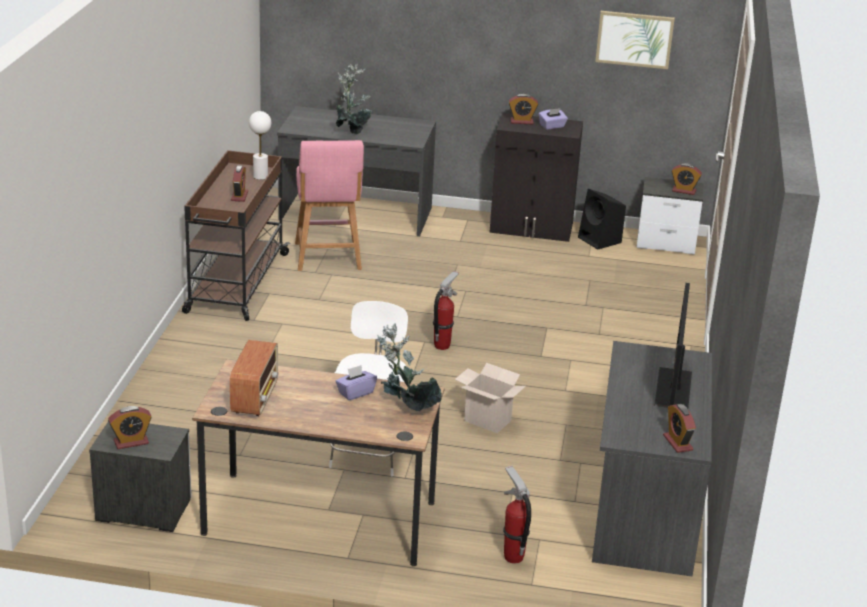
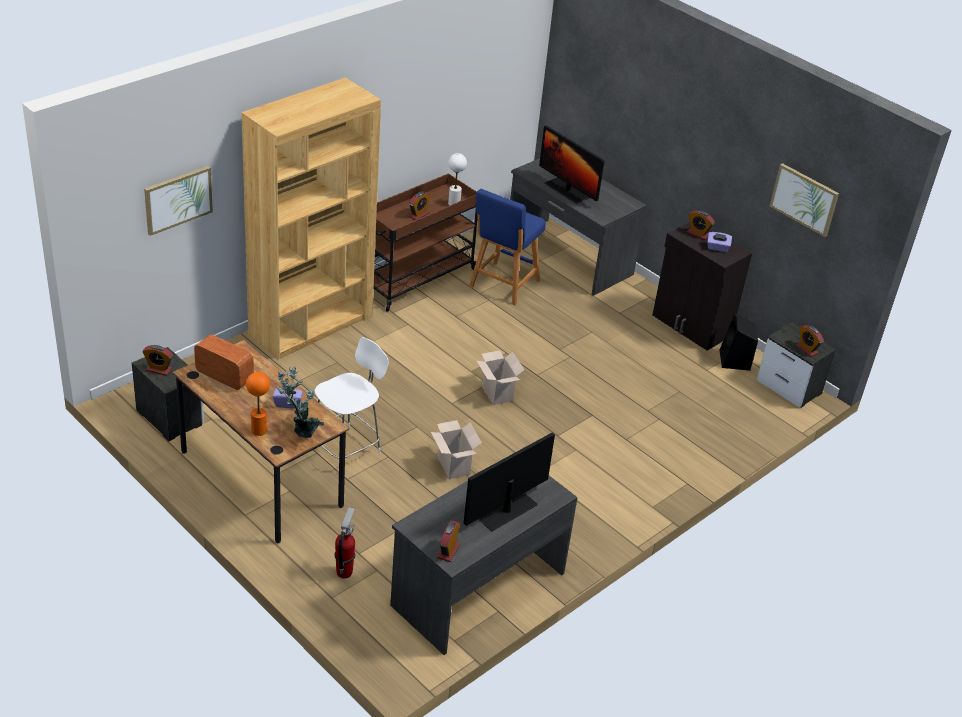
camera: 35 degrees right, 10 degrees up
(69, 217) = (178, 199): none -> picture
(185, 363) = (311, 325): none -> brown bookcase
(255, 397) = (224, 376): radio -> radio turned 105 degrees counterclockwise
(328, 258) = (502, 285): pink stool -> blue stool
(352, 131) = (567, 190): potted plant -> monitor
(362, 427) = (259, 430): none -> orange table lamp
(442, 346) = (496, 393): fire extinguisher -> cardboard box

